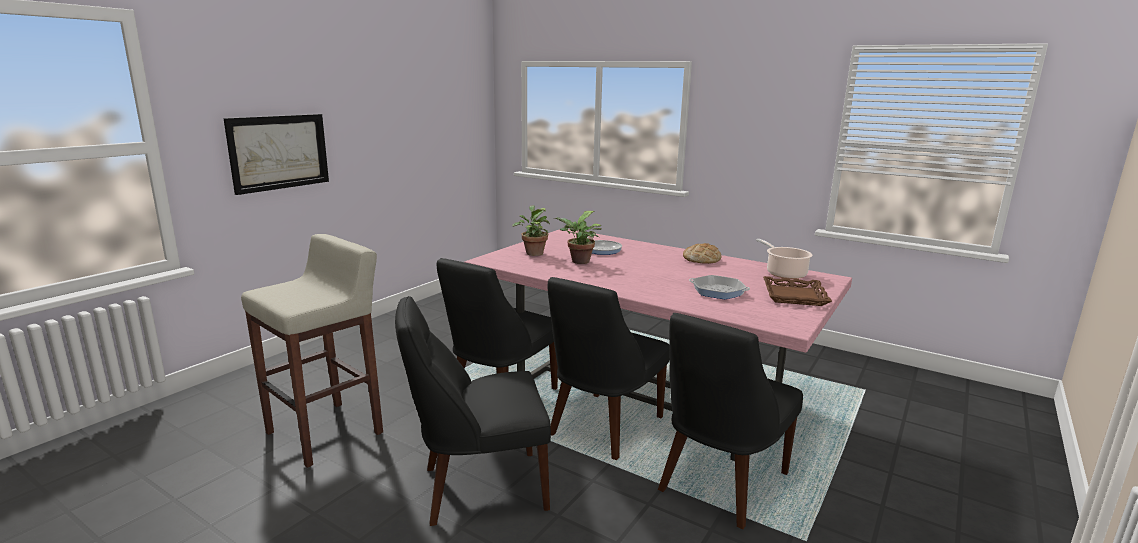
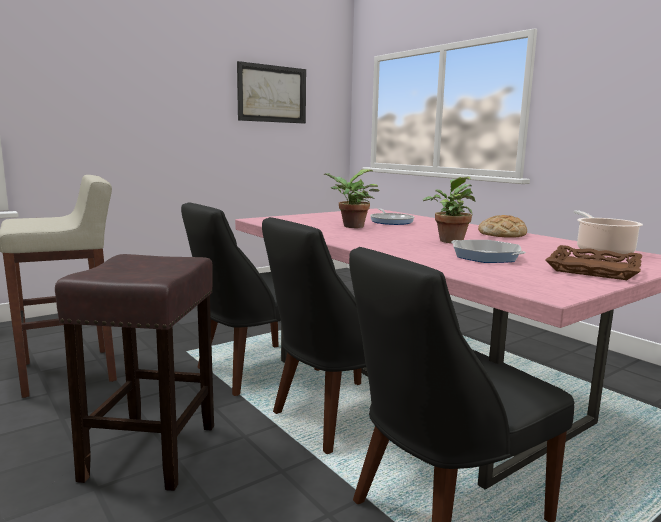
camera: 20 degrees right, 5 degrees down
(279, 152) = (114, 120): picture -> picture (272, 94)
(478, 488) = (152, 450): black chair -> brown stool
(533, 253) = (314, 219): potted plant -> potted plant (449, 240)

